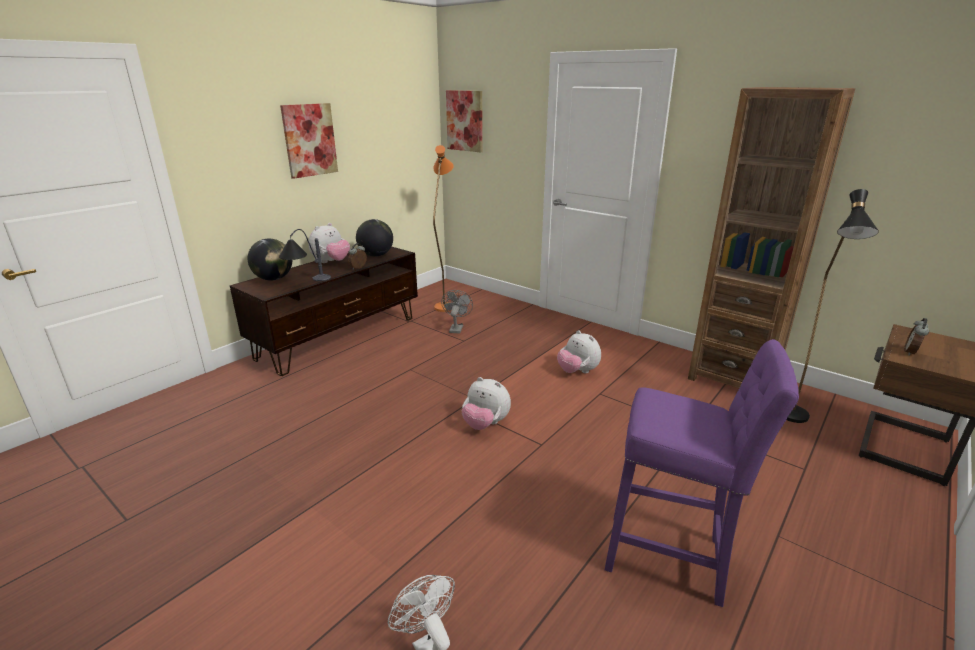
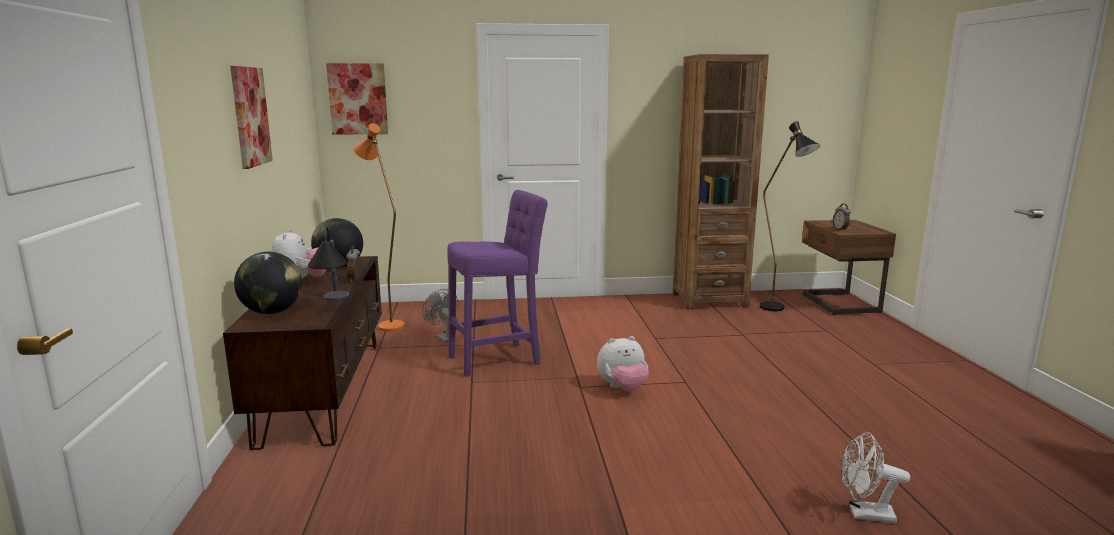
camera: 45 degrees left, 10 degrees down
(577, 371) = (612, 331): plush toy -> none
(672, 558) = (861, 398): purple stool -> purple stool (499, 359)

